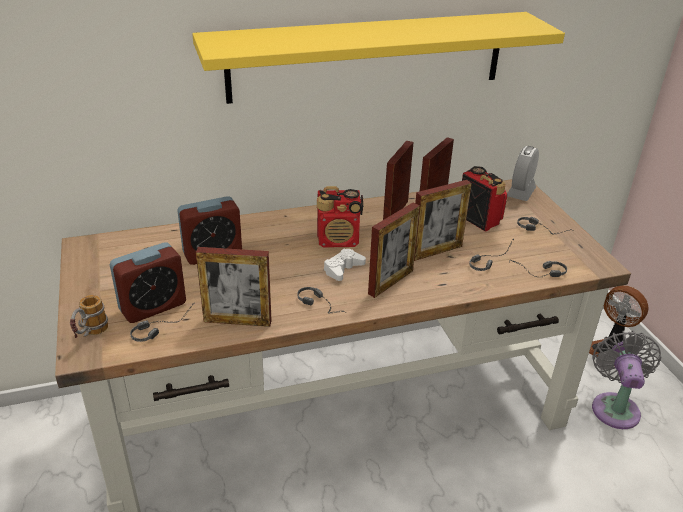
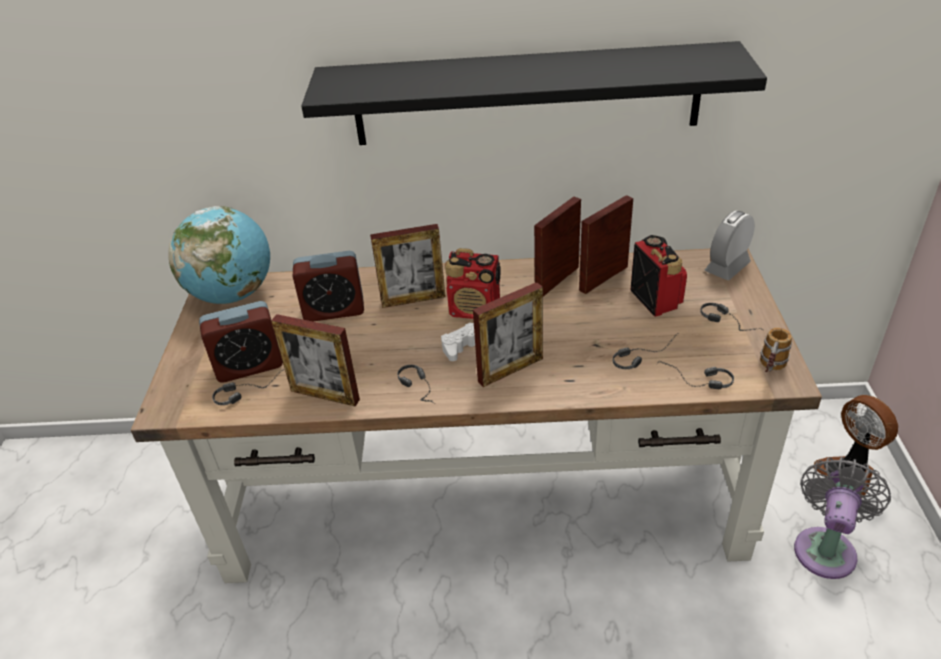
camera: 20 degrees right, 5 degrees up
(90, 335) = (178, 390): mug -> mug (770, 369)
(107, 249) = (233, 294): none -> globe
(368, 56) = (526, 95): yellow shelf -> black shelf
(436, 251) = (582, 336): picture frame -> picture frame (413, 300)

